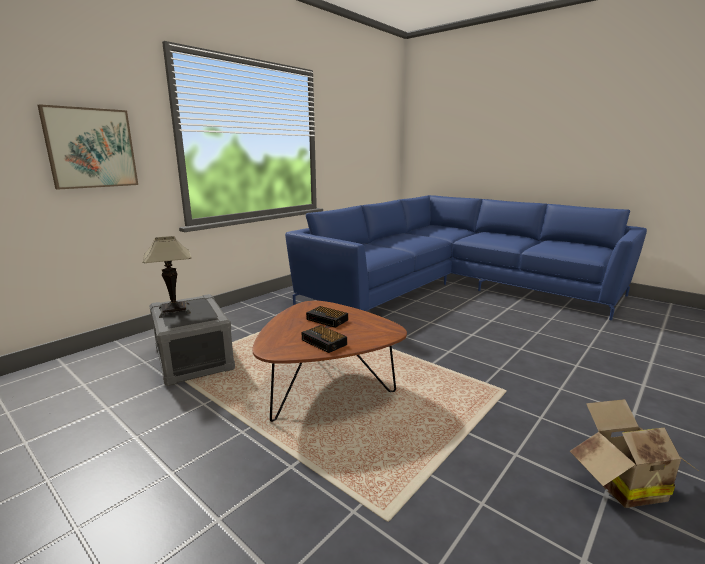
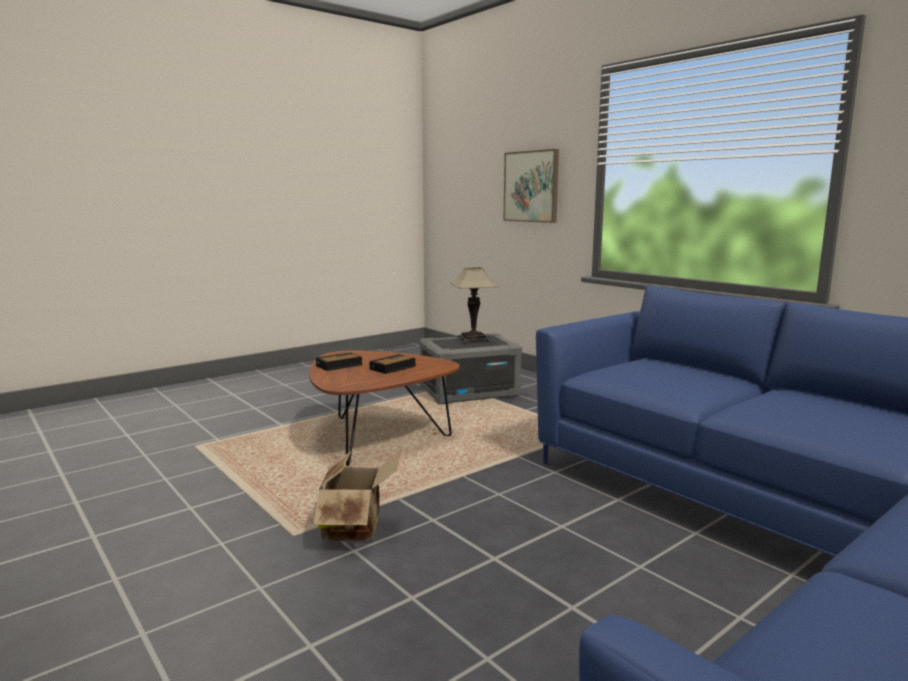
camera: 100 degrees right, 5 degrees down
(621, 483) = (88, 551): cardboard box -> cardboard box (357, 527)

